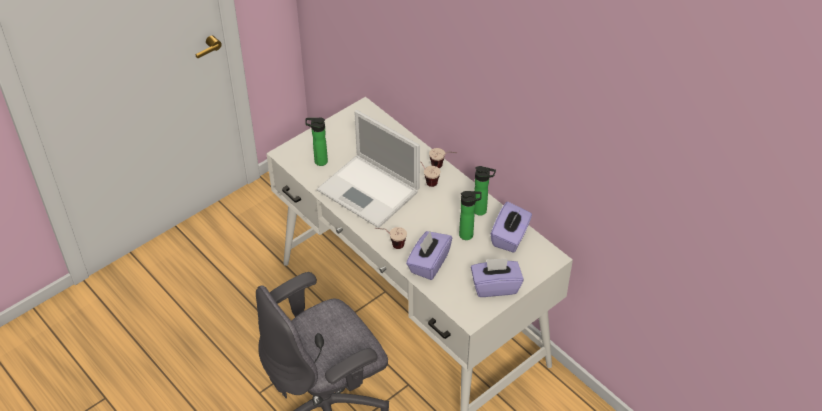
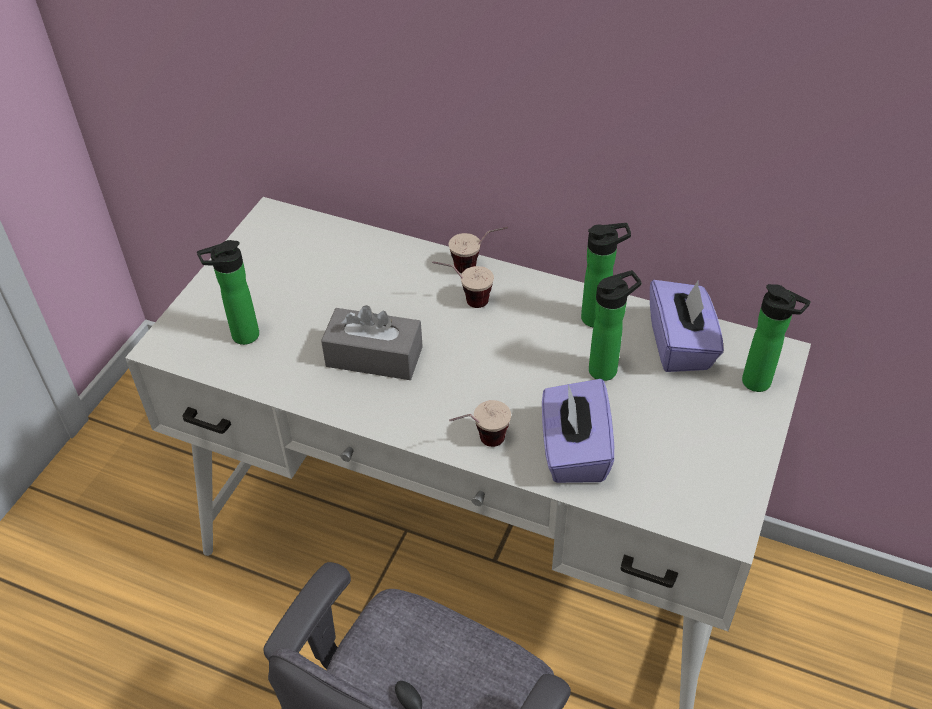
camera: 25 degrees left, 0 degrees up
(370, 191) = (374, 357): laptop -> grey tissue box
(495, 286) = (723, 445): purple tissue box -> none
(533, 268) = (760, 384): none -> bottle

